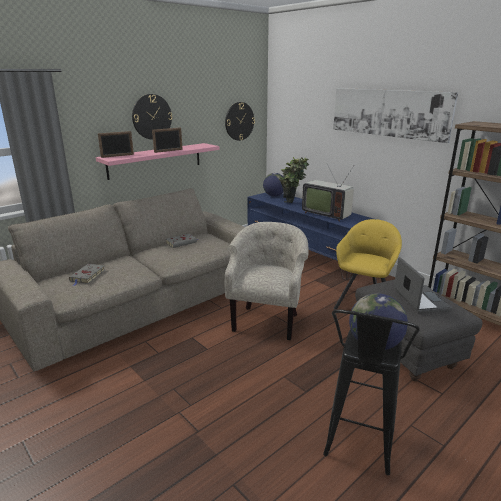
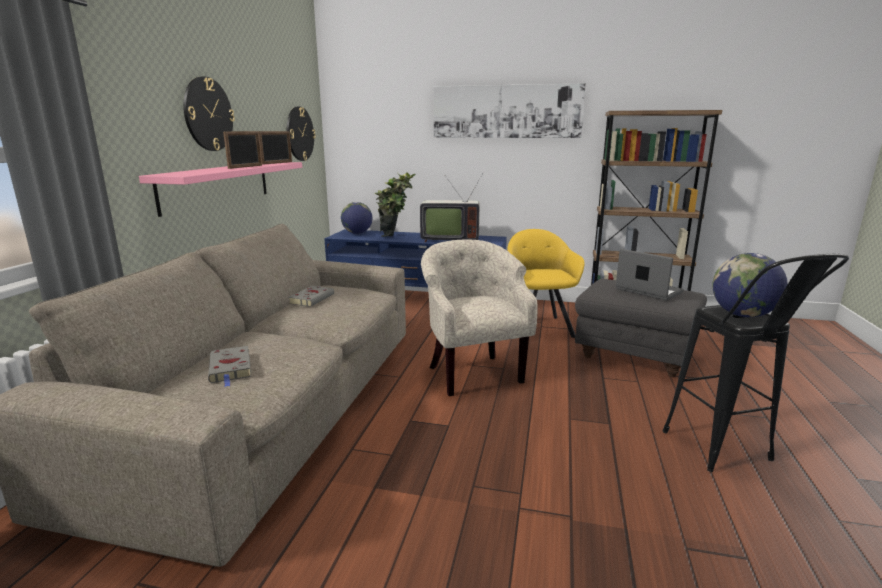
camera: 35 degrees left, 5 degrees down
(117, 156) = (178, 173): picture frame -> picture frame (277, 163)

